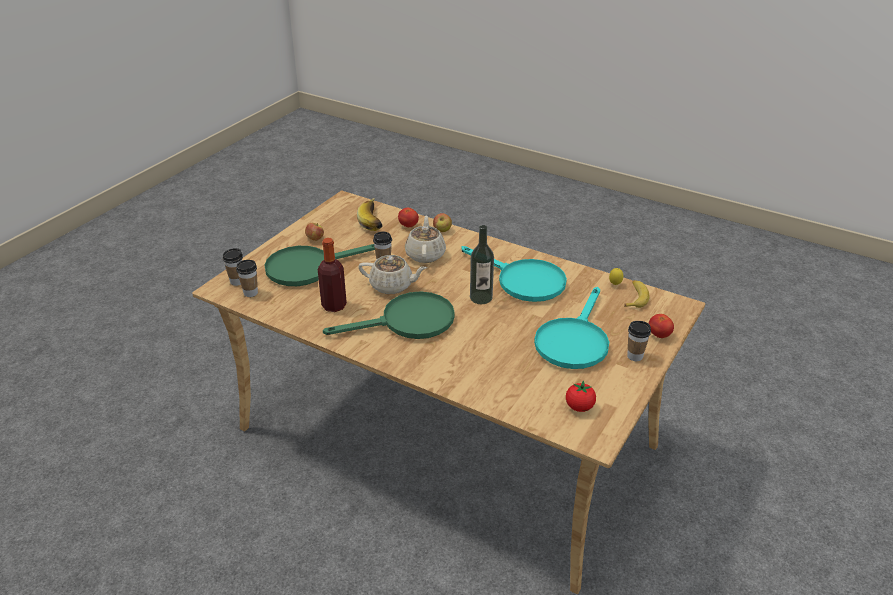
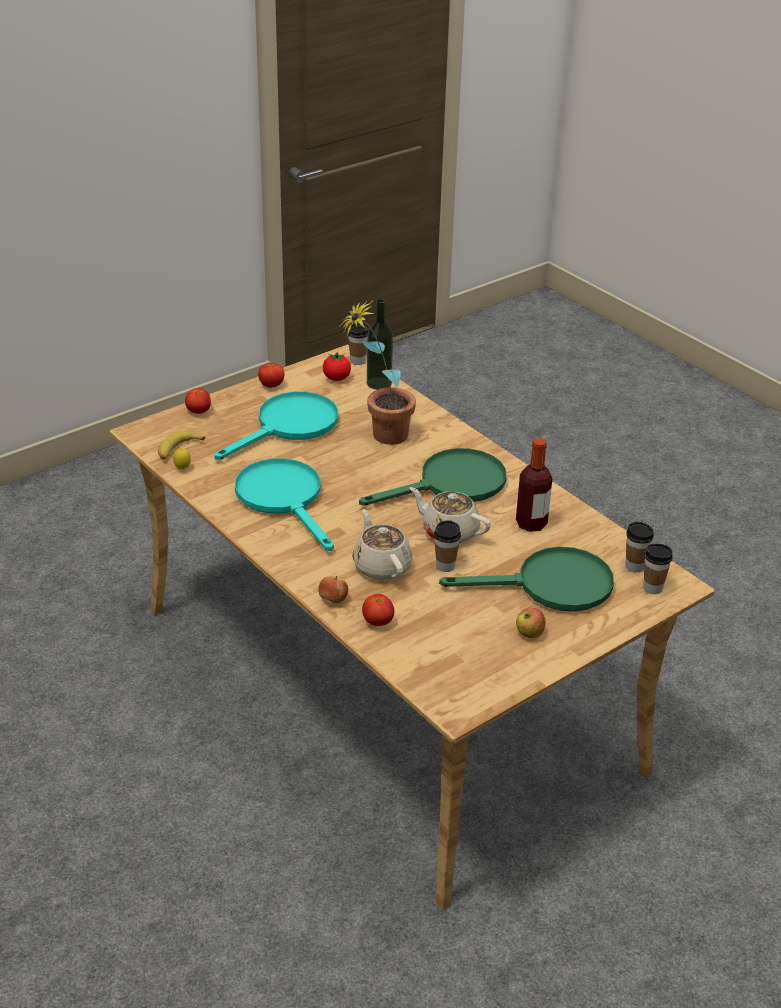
camera: 160 degrees left, 0 degrees up
(375, 221) = (425, 644): banana -> none
(408, 322) = (451, 484): green frying pan -> green frying pan turned 150 degrees clockwise
(425, 254) = (381, 566): beige teapot -> beige teapot turned 135 degrees clockwise
(481, 297) = (350, 491): bottle -> bottle (379, 383)
(493, 351) = (379, 436): none -> potted plant
(629, 380) = (271, 385): none -> tomato
(635, 356) = (244, 401): cup -> cup (358, 361)

